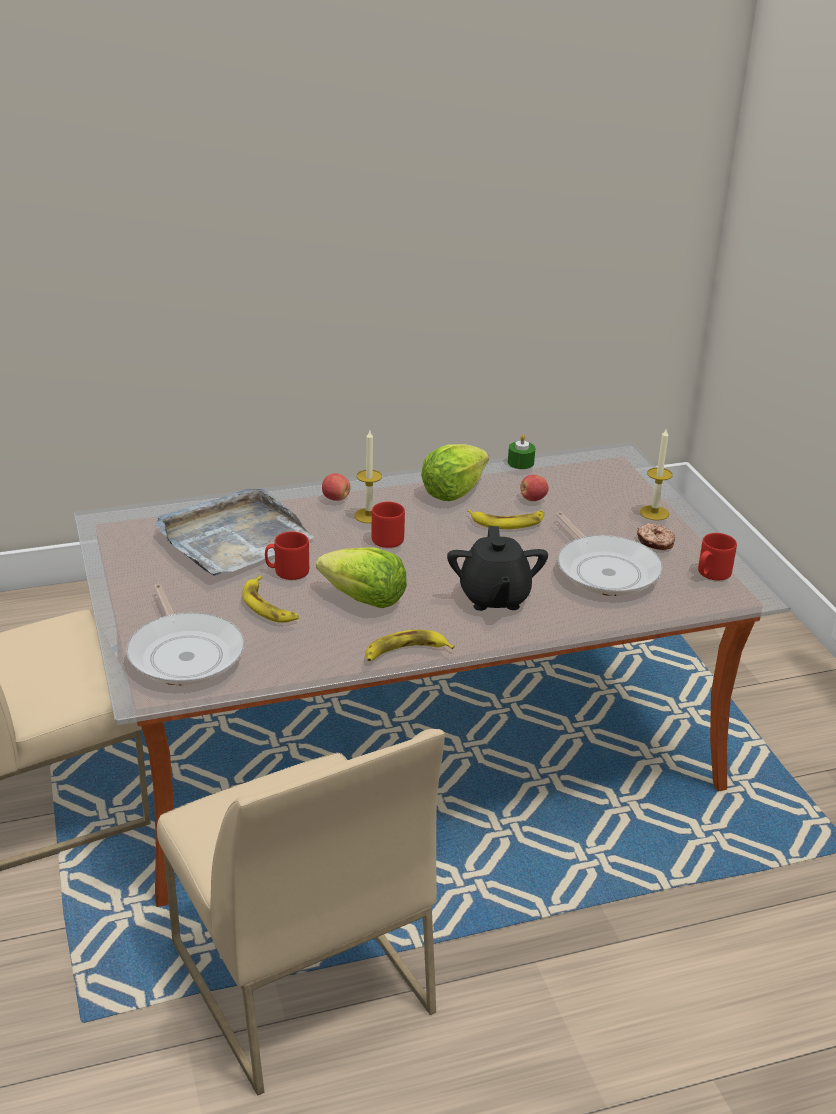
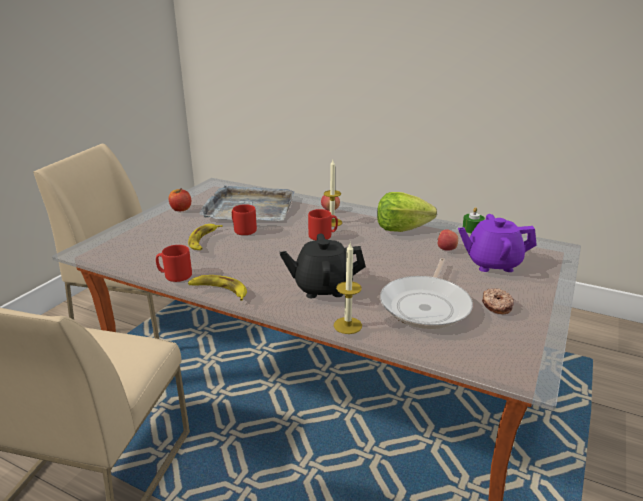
camera: 45 degrees right, 5 degrees down
(145, 579) = (181, 209): none -> apple
(185, 653) = (131, 243): frying pan -> none
(364, 599) = (252, 257): lettuce -> none
(494, 597) = (323, 288): black teapot -> black teapot turned 45 degrees clockwise
(507, 522) = (407, 254): banana -> none
(593, 498) = (492, 263): none -> purple teapot
(654, 513) = (527, 288): candle -> candle (347, 325)
(711, 573) = (511, 345): red mug -> red mug (175, 275)

